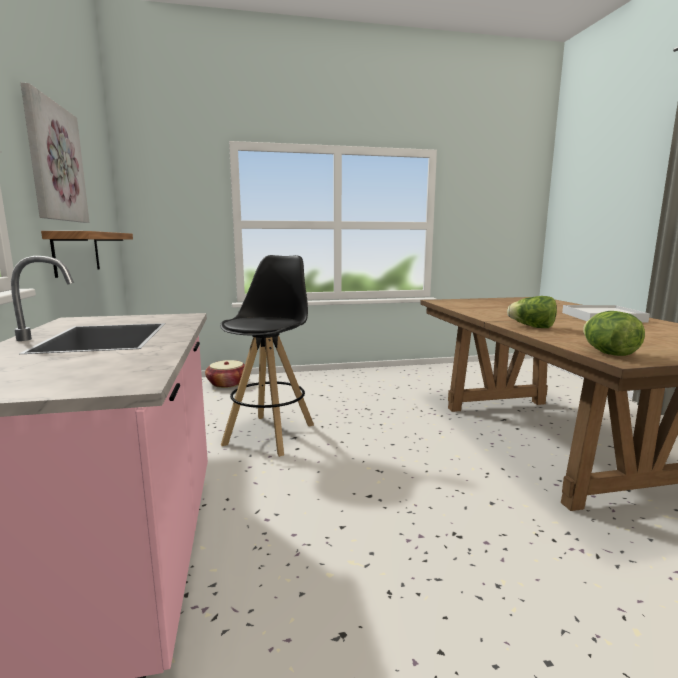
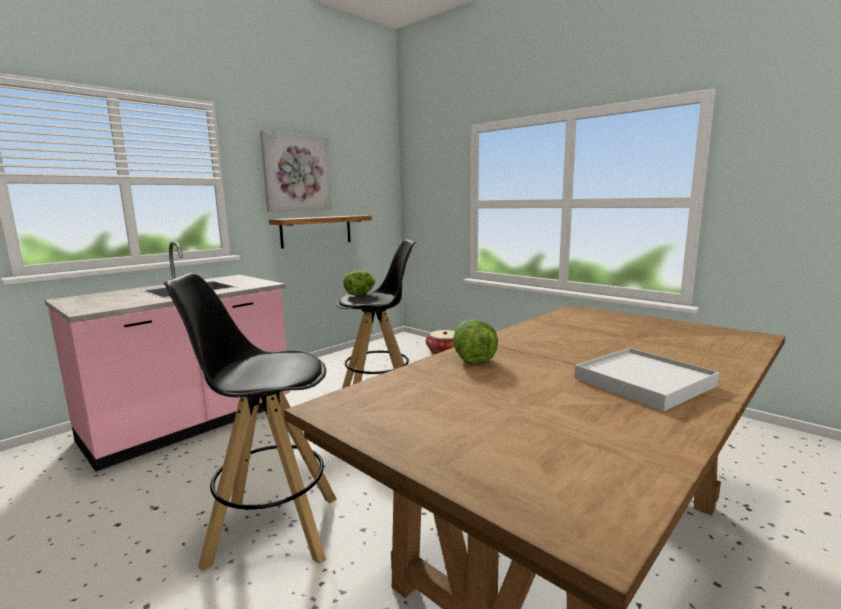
camera: 55 degrees right, 0 degrees up
(461, 549) = (272, 530): none -> black stool
(608, 353) = (356, 400): lettuce -> lettuce (360, 294)

